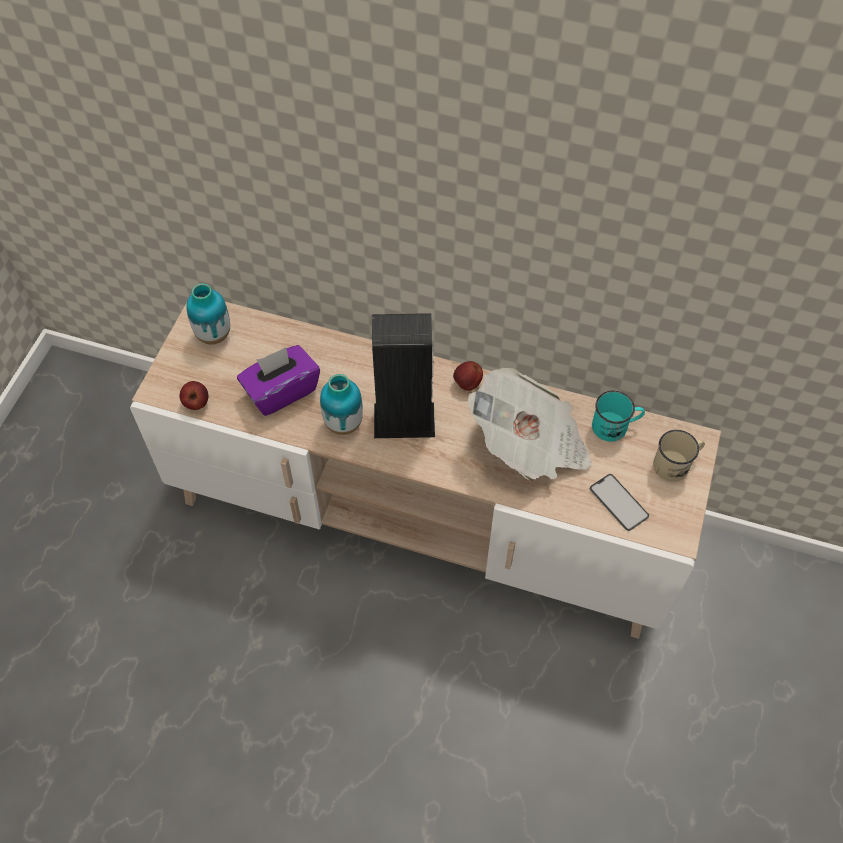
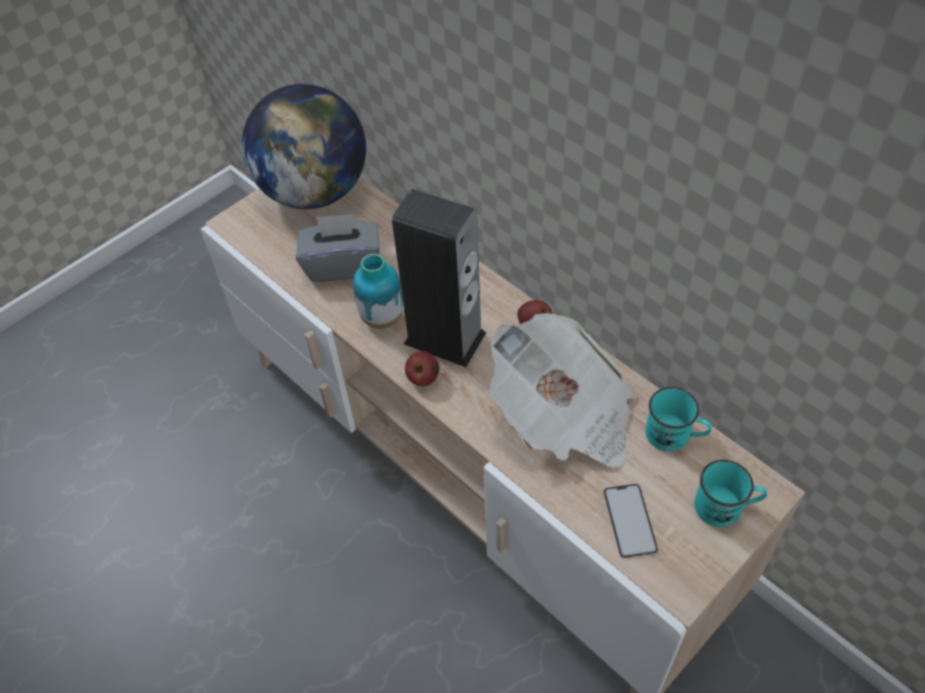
camera: 30 degrees right, 5 degrees down
(196, 403) = (258, 247): apple -> apple (423, 378)
(214, 335) = (314, 191): vase -> globe
(281, 391) = (342, 265): purple tissue box -> grey tissue box
(676, 464) = (725, 507): beige mug -> turquoise mug

